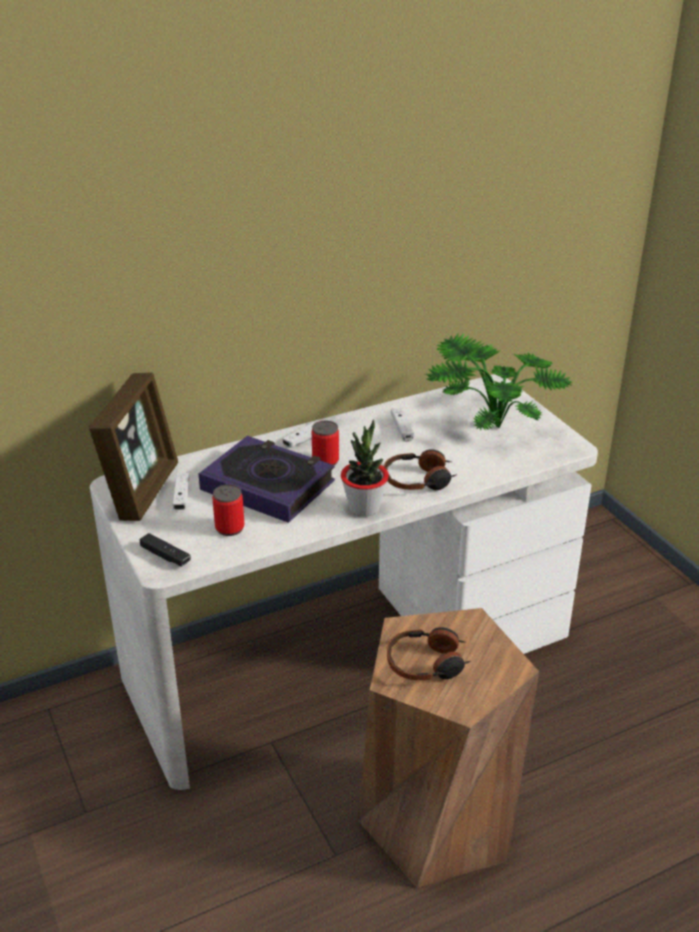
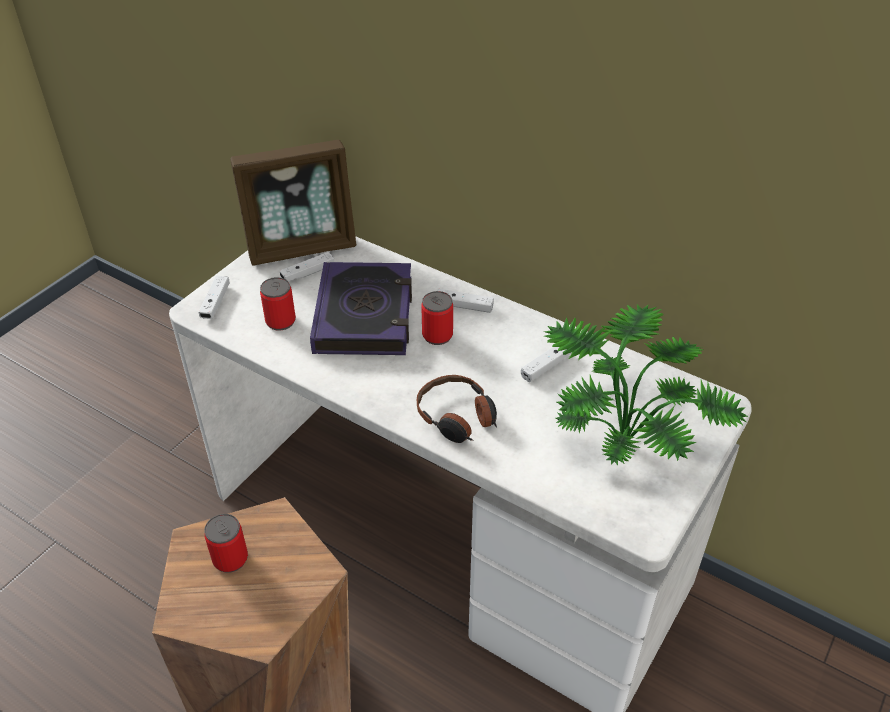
camera: 60 degrees right, 10 degrees up
(165, 556) = (215, 303): black game controller -> white game controller
(364, 508) = (375, 396): potted plant -> none
(427, 664) = (230, 559): headphones -> can

